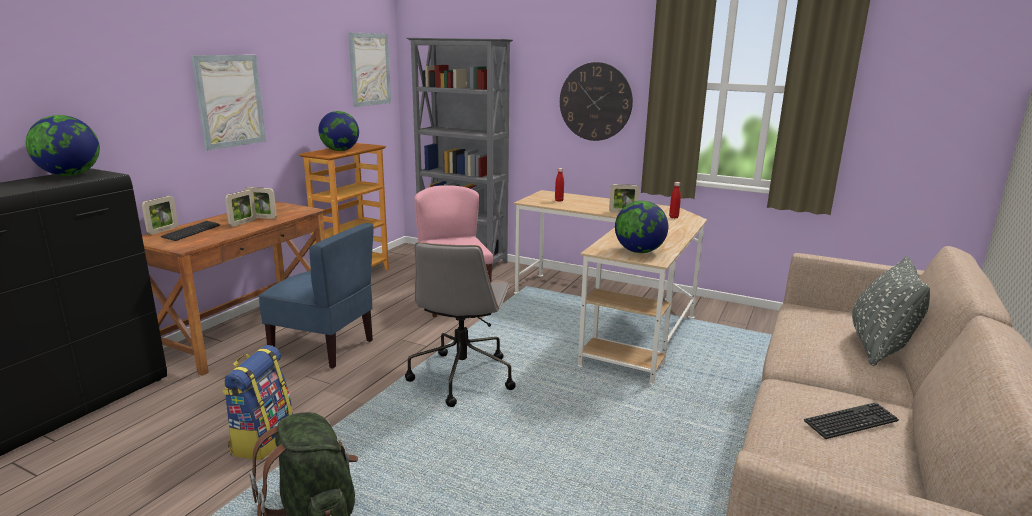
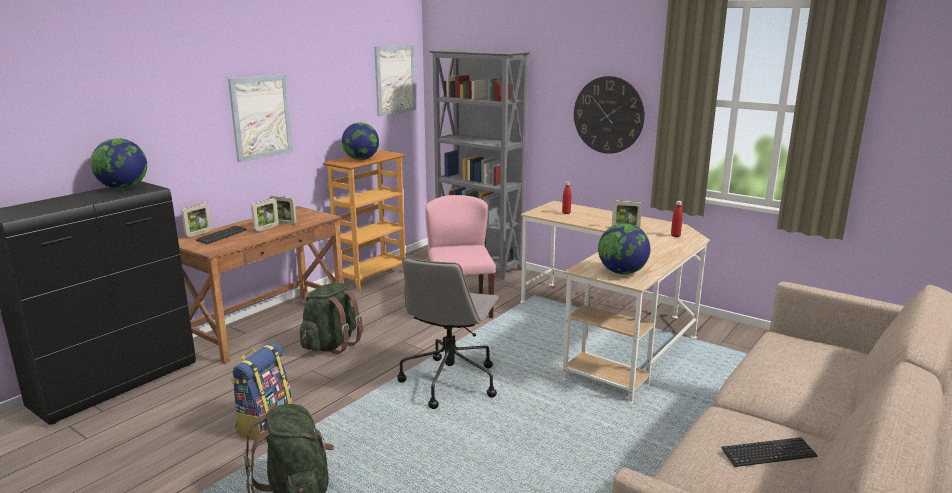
camera: 10 degrees right, 0 degrees up
(324, 347) = (331, 345): blue chair -> green backpack
(879, 347) = (838, 384): grey pillow -> none

